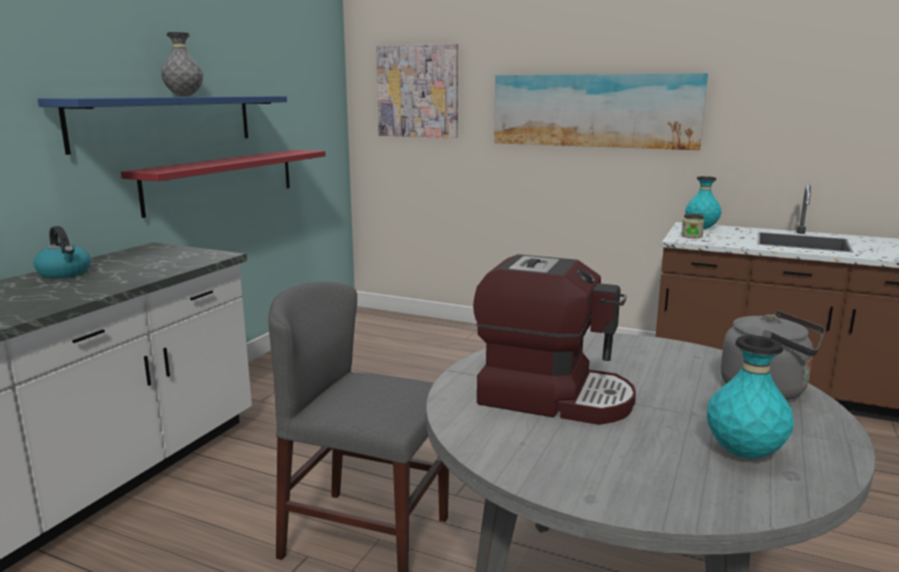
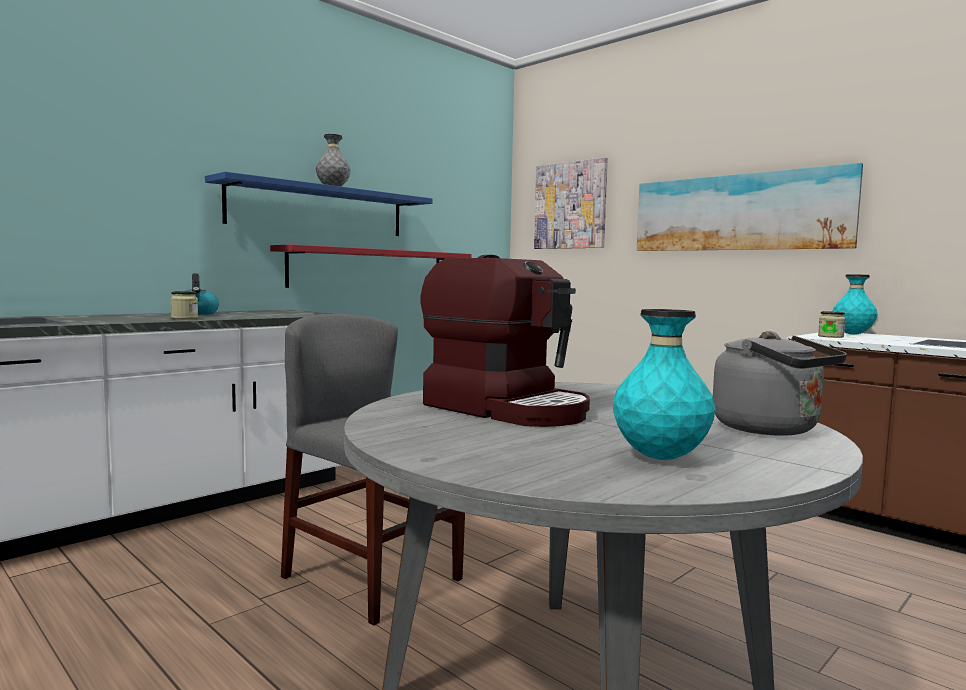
camera: 20 degrees right, 10 degrees down
(77, 292) = (184, 318): none -> jar

